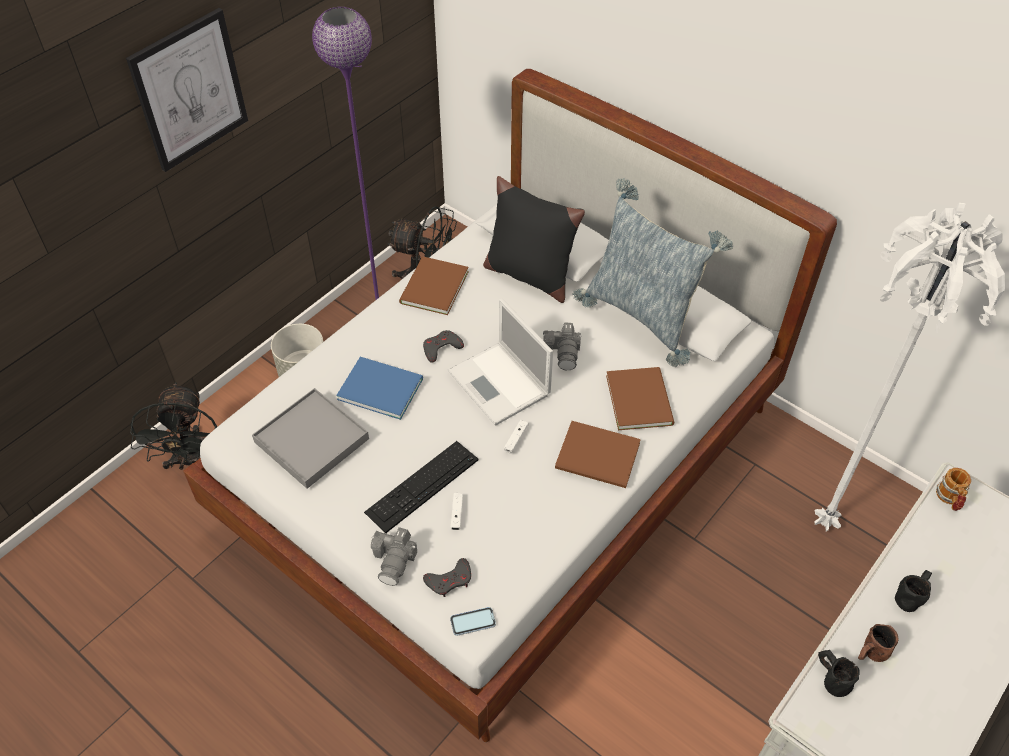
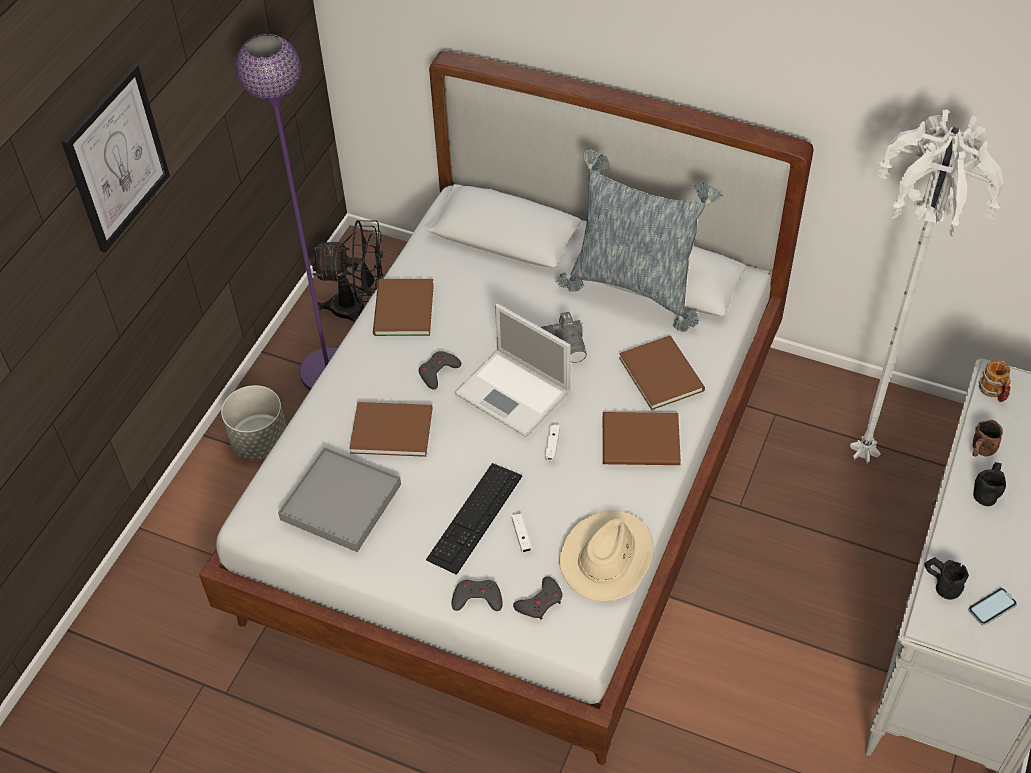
camera: 15 degrees left, 0 degrees up
(192, 462) = (172, 570): black fan -> none
(379, 387) = (389, 429): blue book -> brown book
(394, 560) = (477, 598): camera -> grey game controller
(473, 622) = (579, 635): phone -> phone (992, 607)
(526, 556) = (607, 557): none -> beige hat
(529, 275) = (499, 272): black pillow -> none
(869, 654) = (968, 553): brown mug -> brown mug (980, 452)

